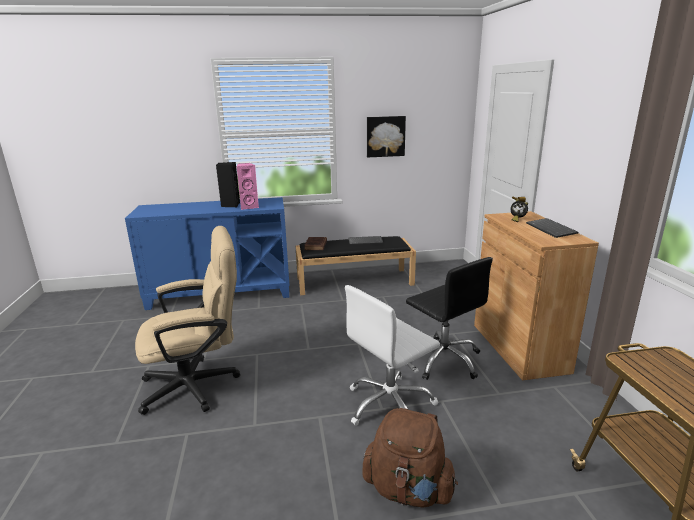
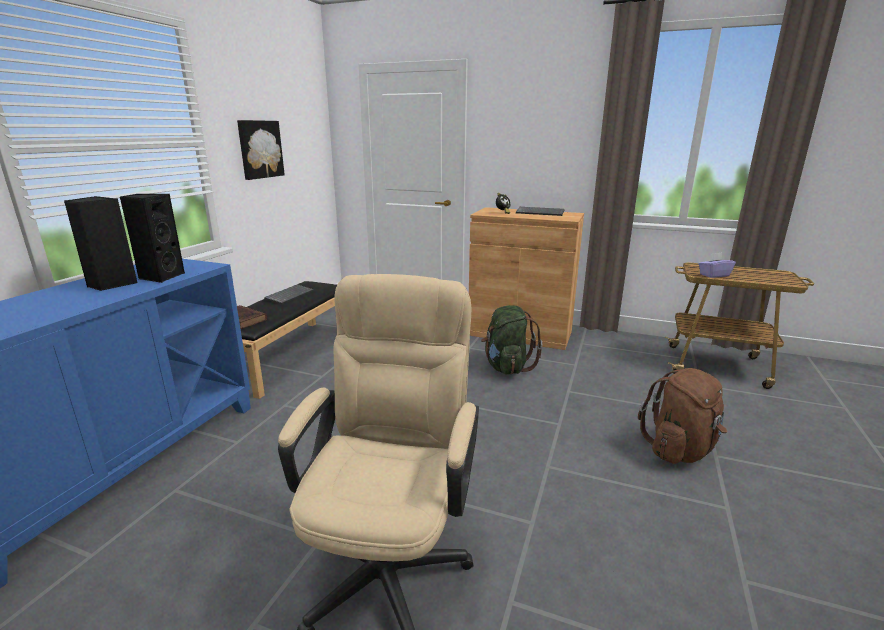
camera: 60 degrees left, 0 degrees up
(249, 207) = (161, 277): pink speaker -> black speaker
(390, 405) = (556, 417): white office chair -> none
(443, 359) = (507, 367): black office chair -> green backpack
(642, 370) = (714, 275): none -> purple tissue box

